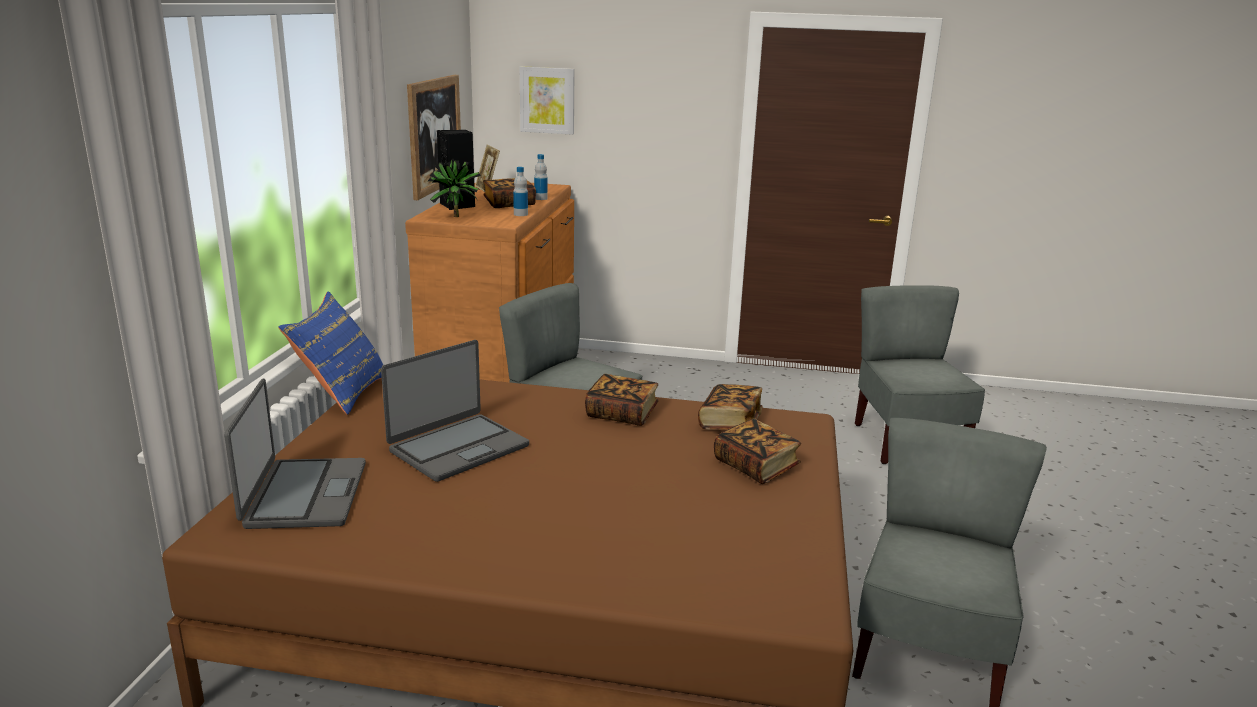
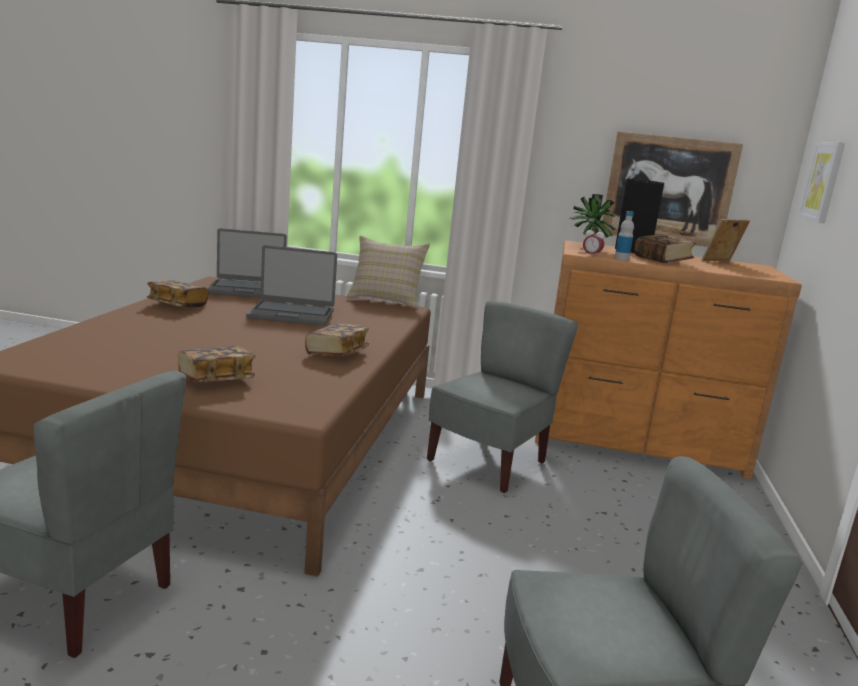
camera: 90 degrees right, 5 degrees down
(342, 392) = (386, 300): blue pillow -> beige pillow
(458, 448) = (291, 314): laptop -> laptop turned 45 degrees counterclockwise
(515, 221) = (591, 256): none -> alarm clock
(541, 198) = (704, 269): bottle -> none
(730, 422) = (309, 384): book -> book (177, 305)

